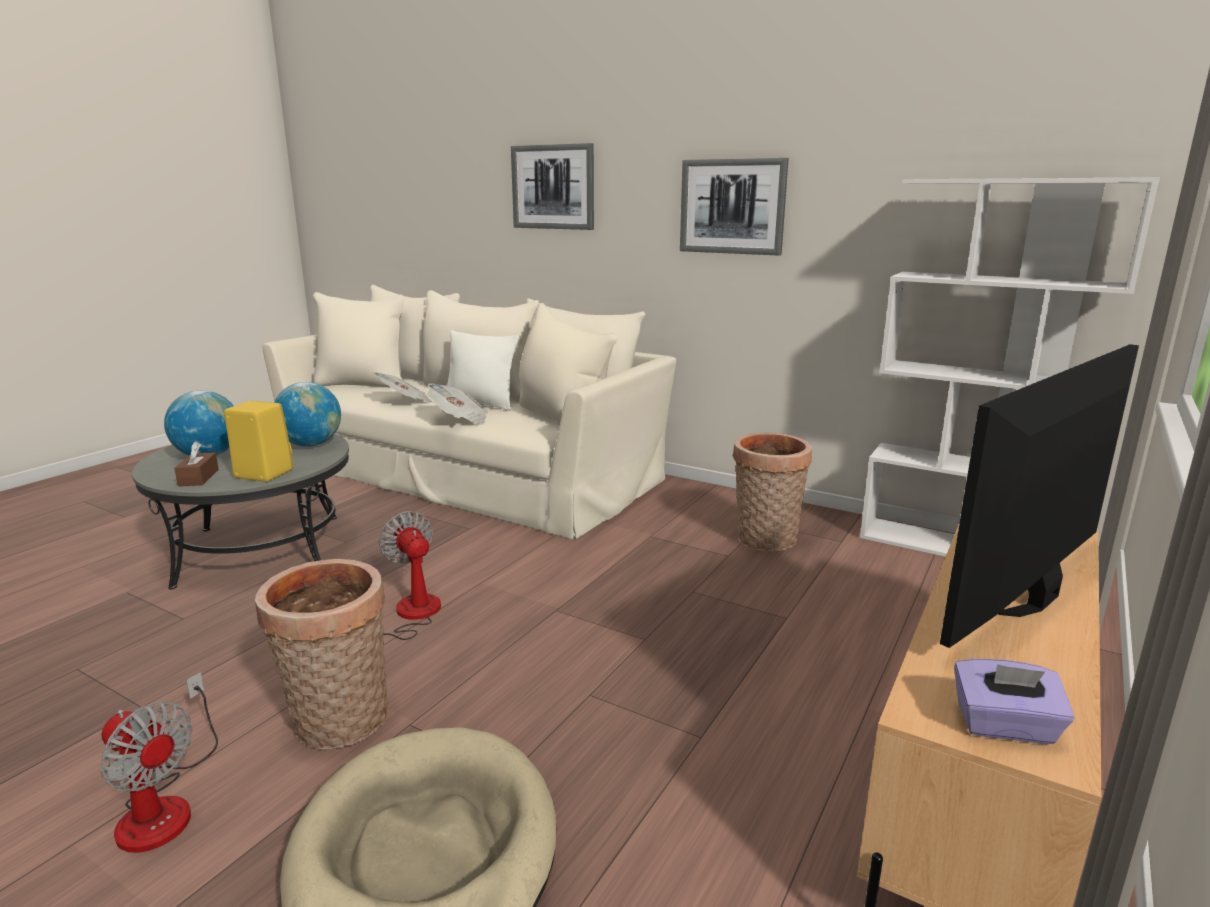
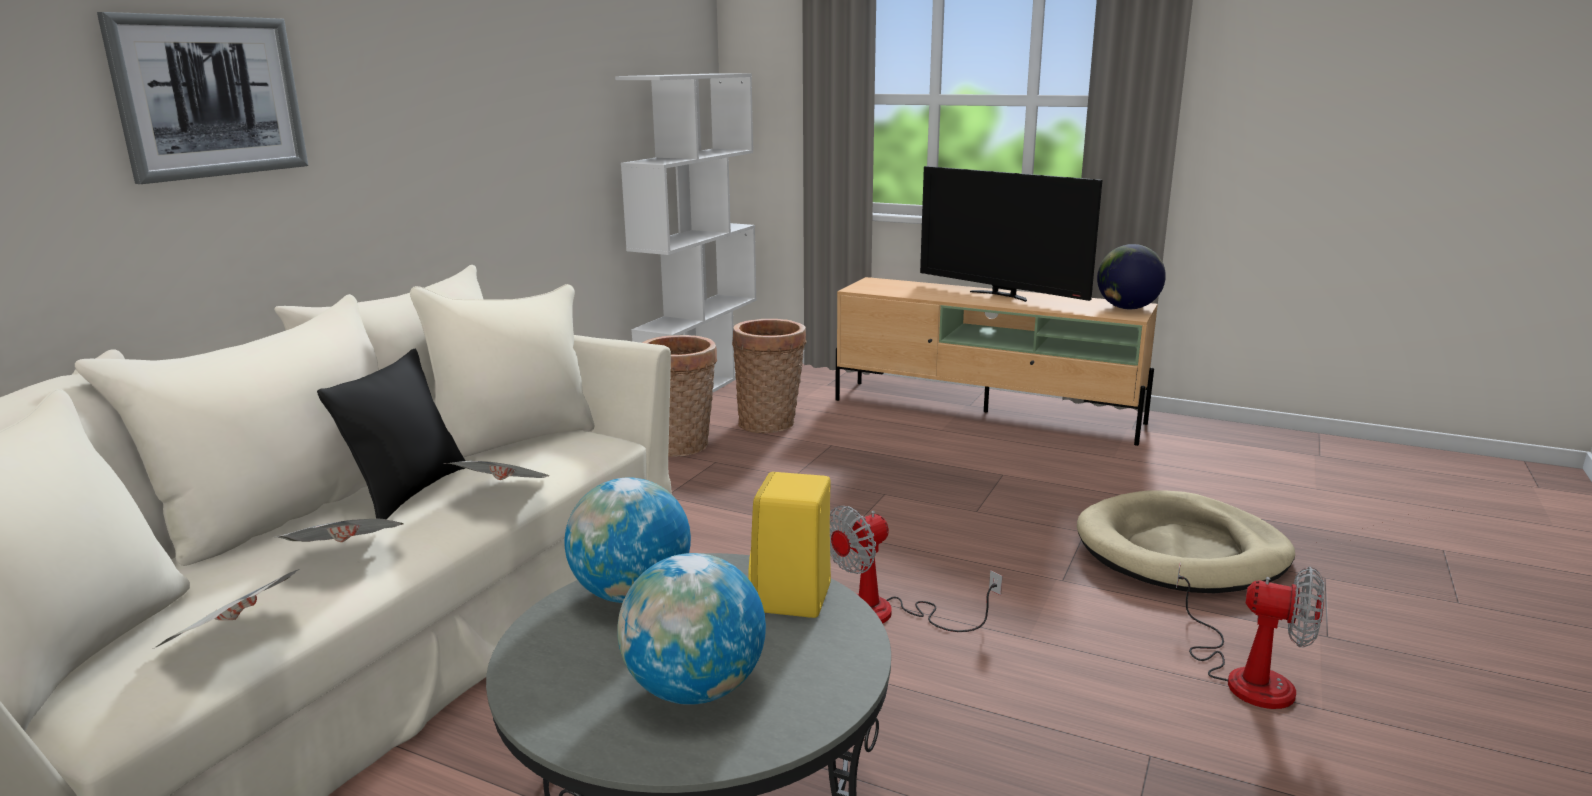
camera: 95 degrees left, 0 degrees up
(164, 805) = (1245, 675): fan -> fan turned 90 degrees clockwise
(198, 478) = (823, 655): brown tissue box -> none
(339, 725) = (1087, 614): basket -> basket (770, 423)
(346, 396) = (234, 641): none -> newspaper
(481, 404) = (409, 491): white pillow -> black pillow
(732, 206) = (477, 112): picture -> none
(1005, 726) = (1127, 308): purple tissue box -> globe

